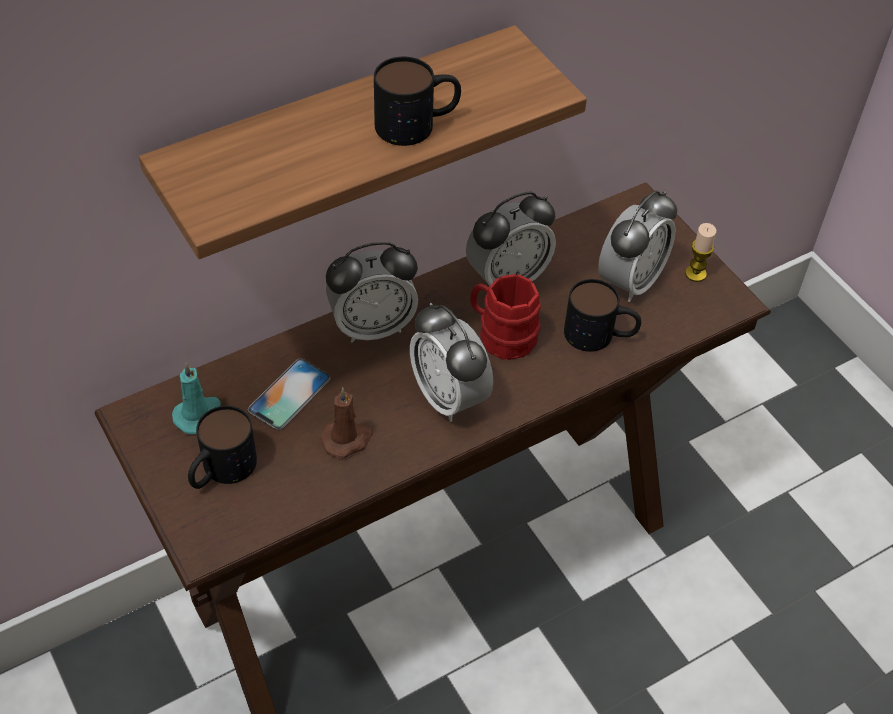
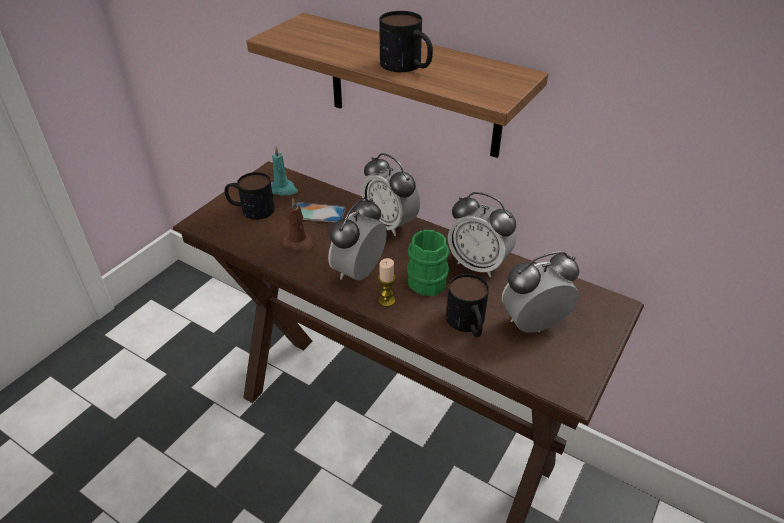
camera: 65 degrees right, 10 degrees down
(501, 335) = (427, 278): red mug -> green mug
(630, 281) = (534, 324): alarm clock -> alarm clock turned 150 degrees clockwise
(695, 274) = (577, 359): candle -> candle (386, 300)

